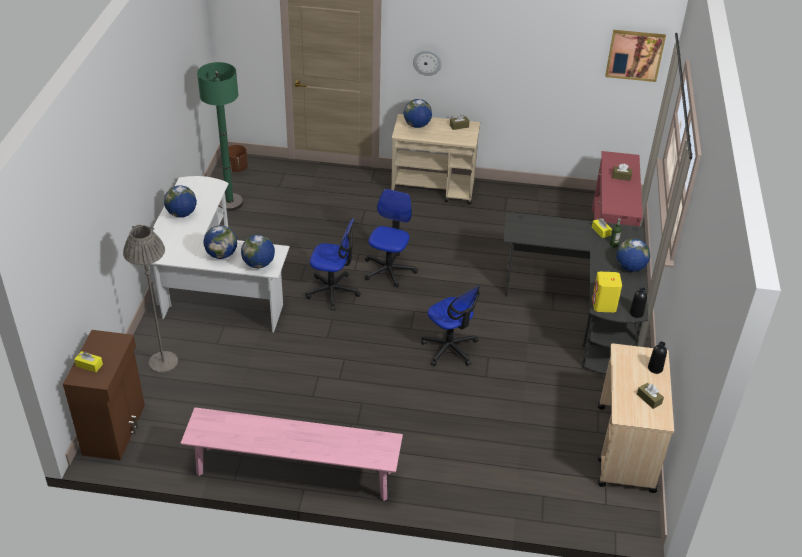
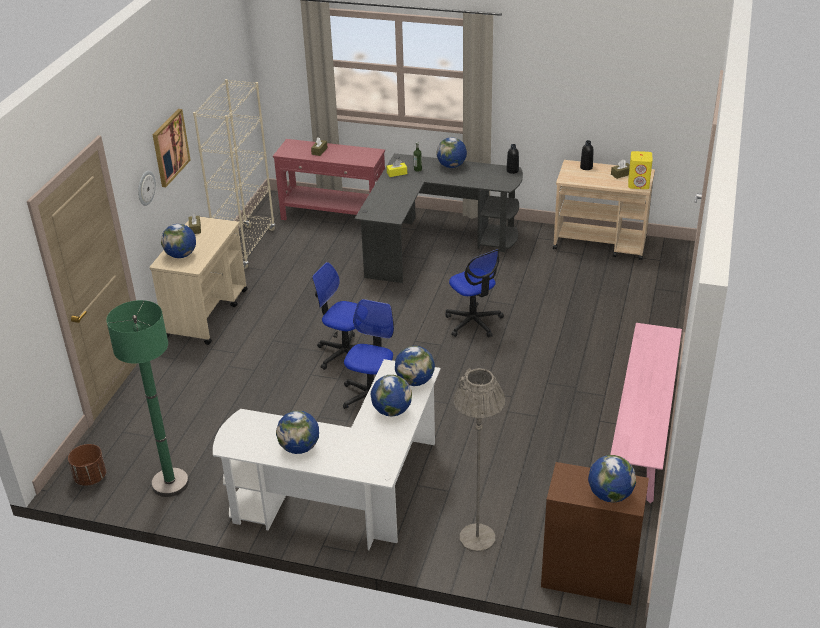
camera: 80 degrees left, 5 degrees down
(89, 365) = (610, 495): yellow tissue box -> globe
(449, 348) = (473, 322): office chair -> office chair turned 90 degrees clockwise
(538, 195) = (246, 247): none -> beige bookcase
(604, 305) = (501, 183): yellow speaker -> yellow speaker (639, 184)
(634, 55) = (237, 57): picture -> picture (170, 147)

